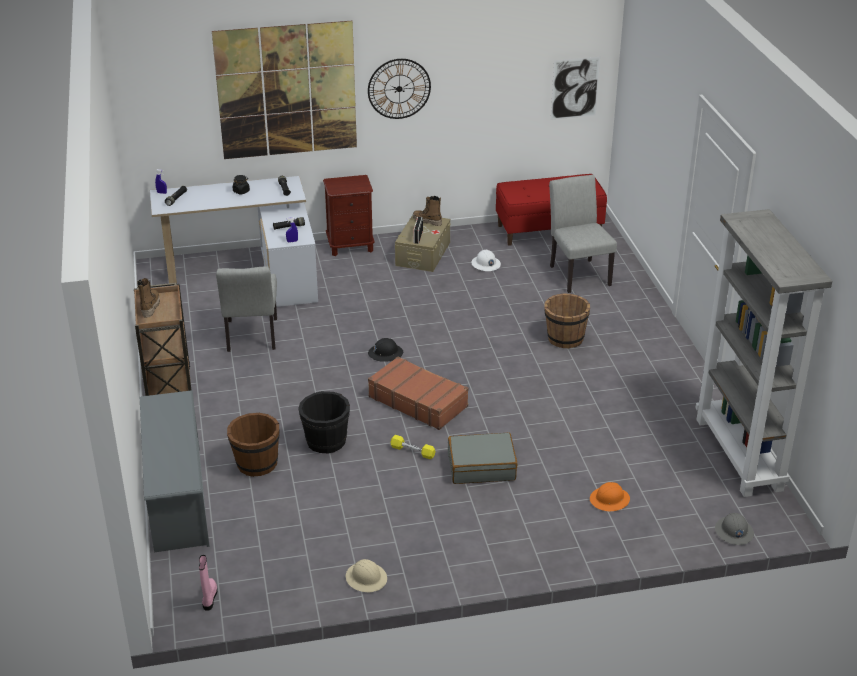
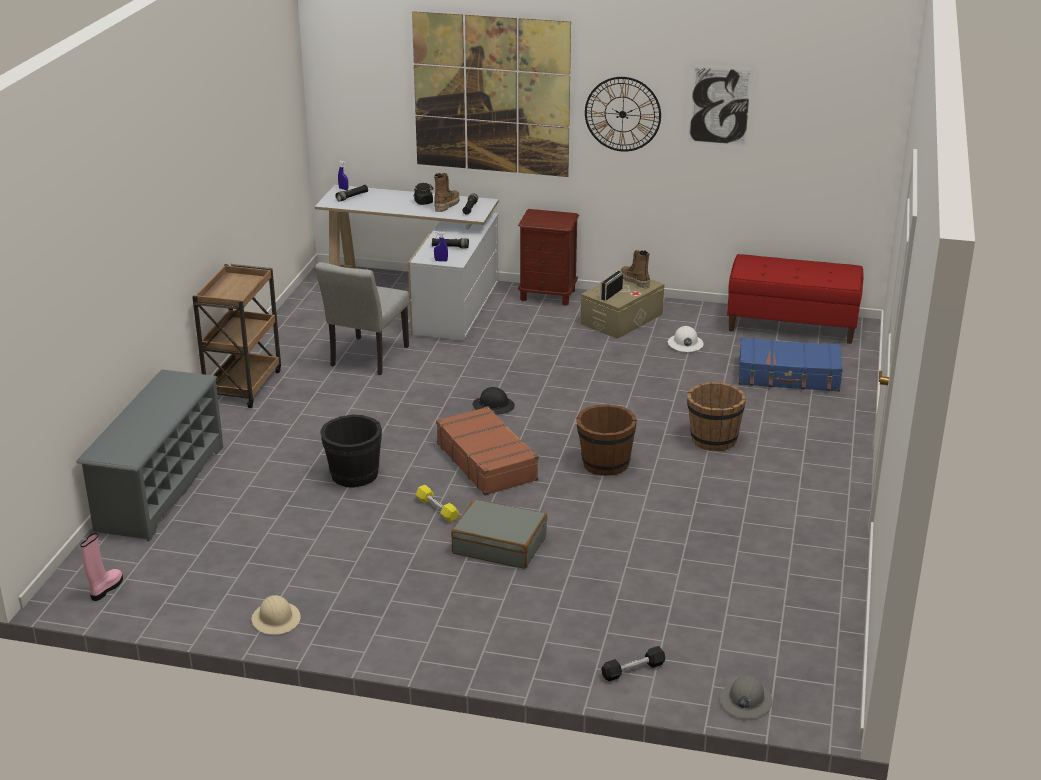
camera: 25 degrees right, 5 degrees down
(150, 307) = (228, 285): boot -> boot (446, 205)
(256, 464) = (264, 477): brown bucket -> brown bucket (605, 464)
(575, 88) = (846, 150): picture -> picture (719, 106)
(577, 273) = (788, 376): grey chair -> blue suitcase
(609, 500) = (619, 621): orange hard hat -> none
(646, 533) = (633, 670): none -> black dumbbell
(740, 454) = (828, 618): grey bookcase -> none

